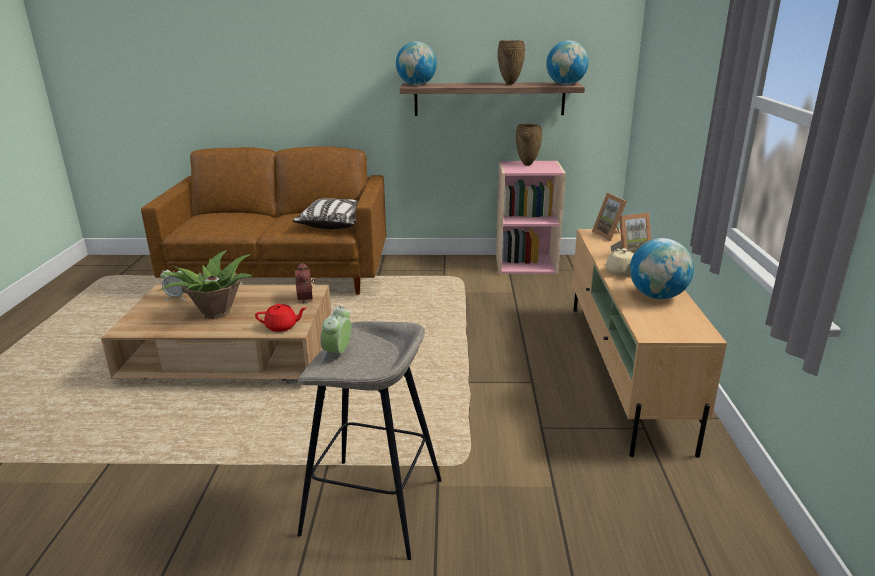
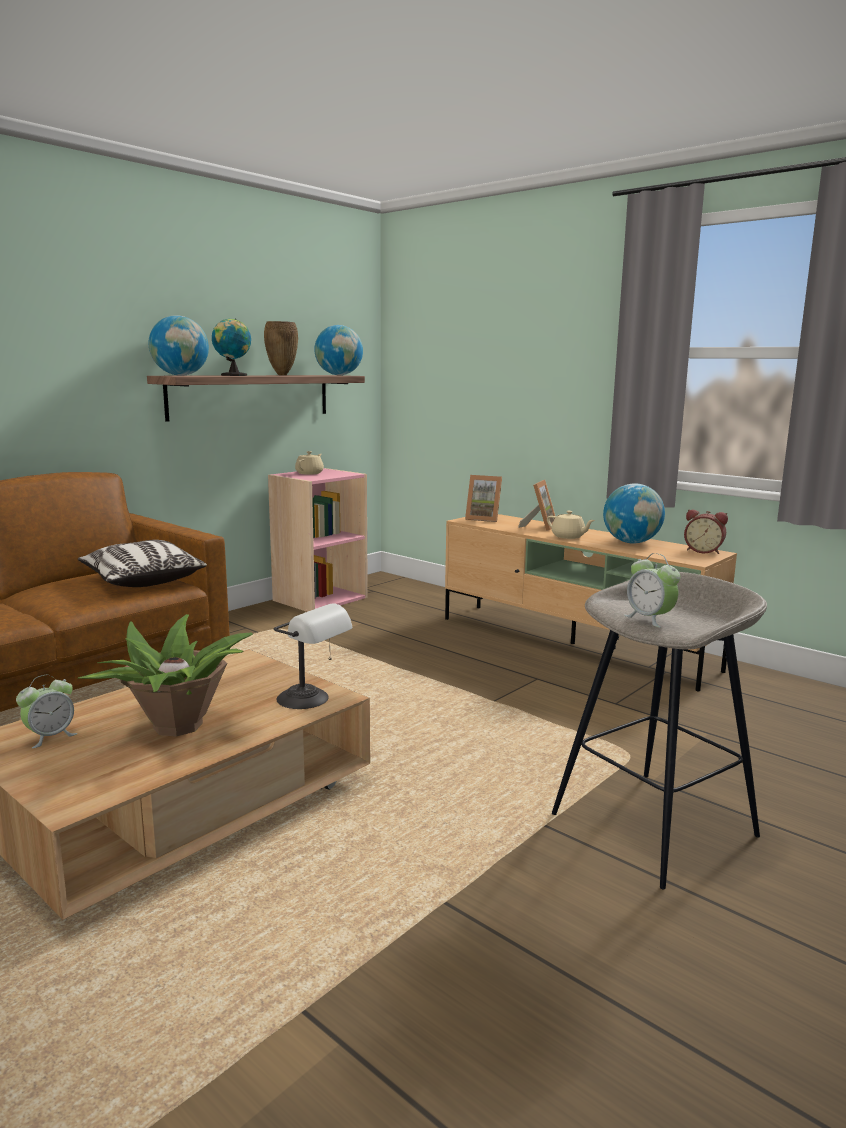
camera: 50 degrees left, 10 degrees down
(282, 327) = (312, 700): red teapot -> table lamp
(307, 298) = (261, 667): alarm clock -> alarm clock (703, 551)
(456, 85) = (233, 375): none -> globe
(527, 165) = (310, 473): brown vase -> beige teapot

